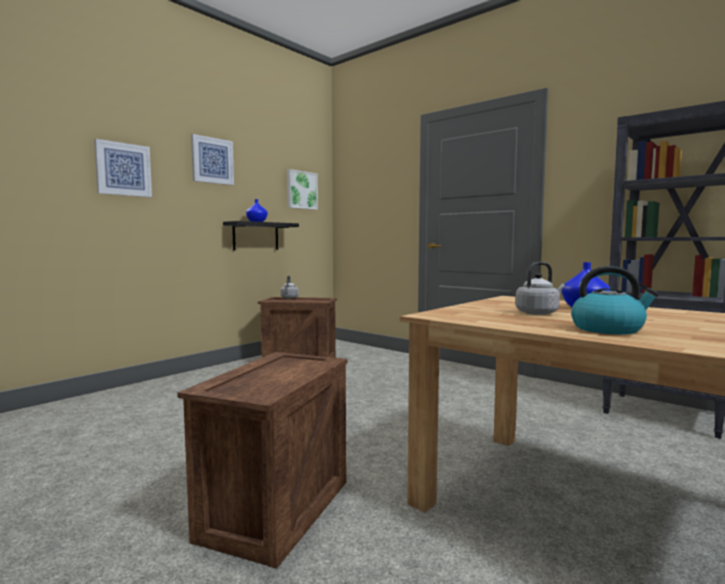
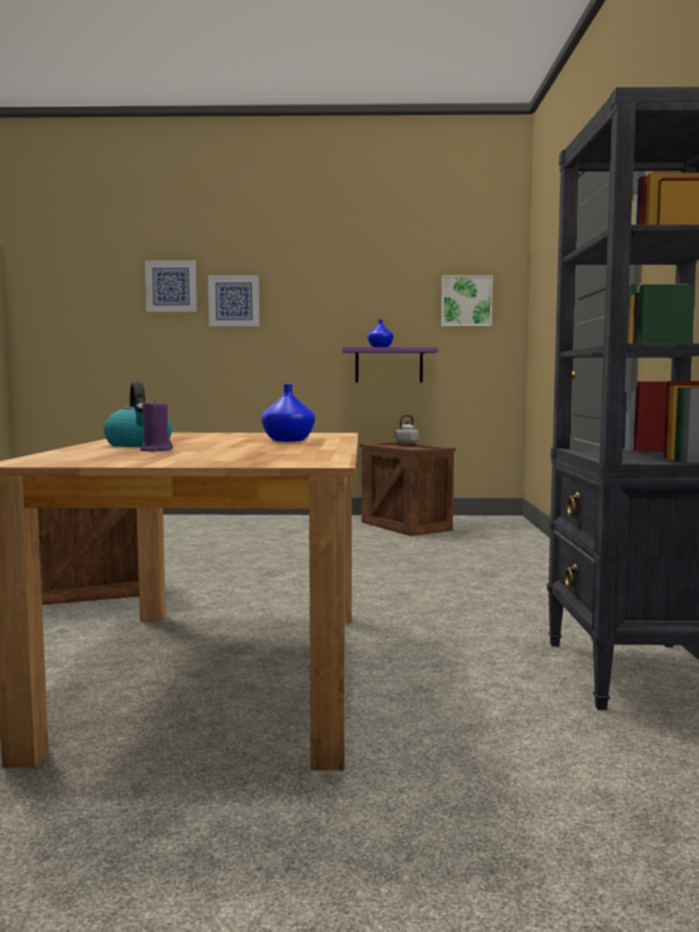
camera: 50 degrees right, 0 degrees up
(212, 160) = (332, 279): picture -> picture (171, 286)
(255, 236) = (389, 365): black shelf -> purple shelf
(538, 313) = (218, 438): grey kettle -> none
(689, 332) = (156, 450): none -> purple candle

